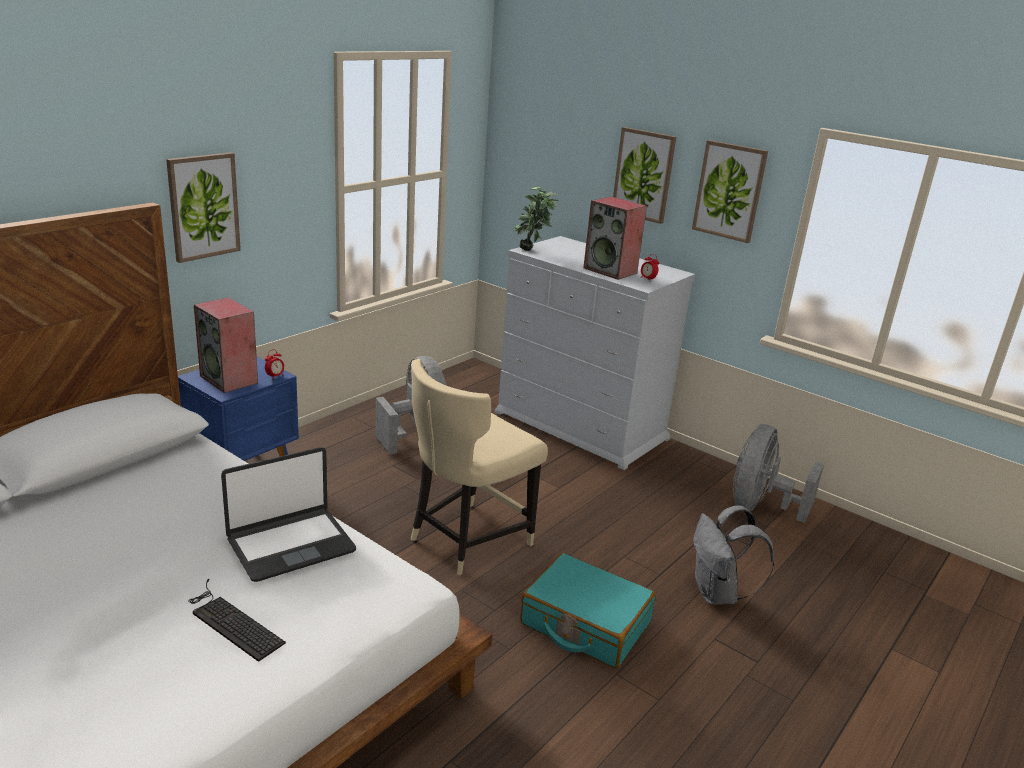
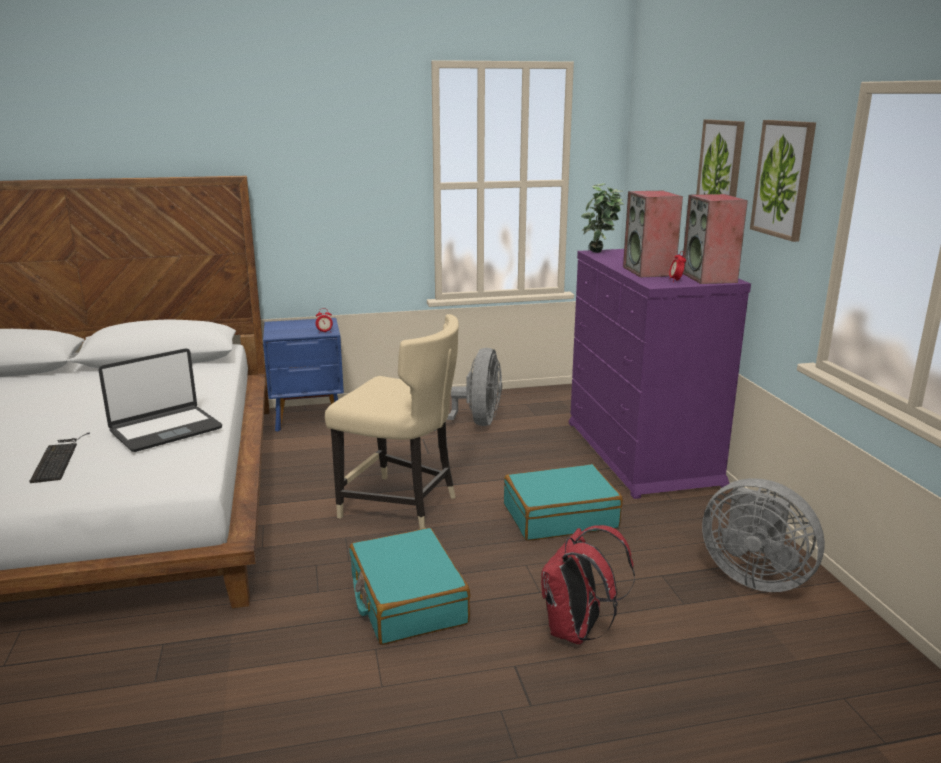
camera: 40 degrees right, 5 degrees down
(203, 206) = (296, 185): picture -> none
(230, 379) = (292, 329): speaker -> speaker (710, 278)
(290, 545) = (165, 430): laptop -> laptop turned 45 degrees counterclockwise
(466, 540) = (401, 506): beige chair -> beige chair turned 150 degrees counterclockwise
(581, 426) = (642, 453): white dresser -> purple dresser
(595, 504) = (560, 516): none -> turquoise suitcase
(718, 594) = (577, 631): grey backpack -> red backpack
(760, 507) = (754, 576): grey fan -> grey fan turned 120 degrees counterclockwise

